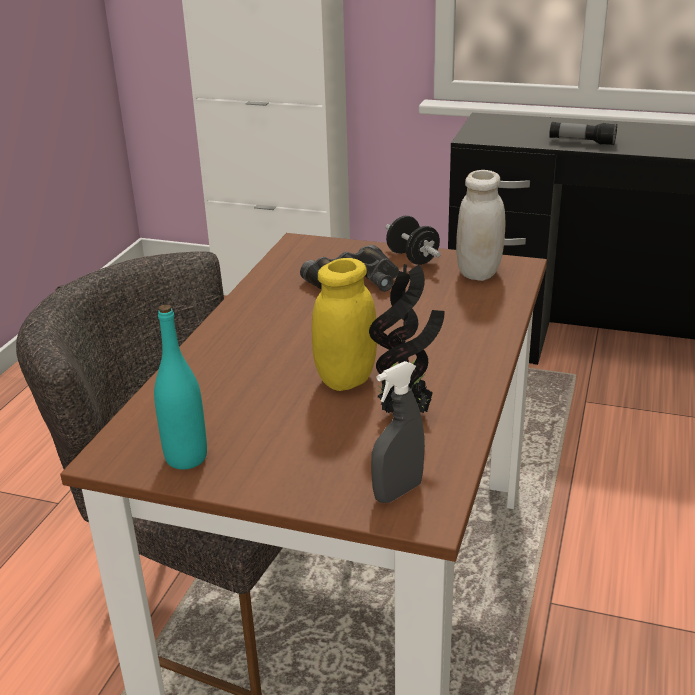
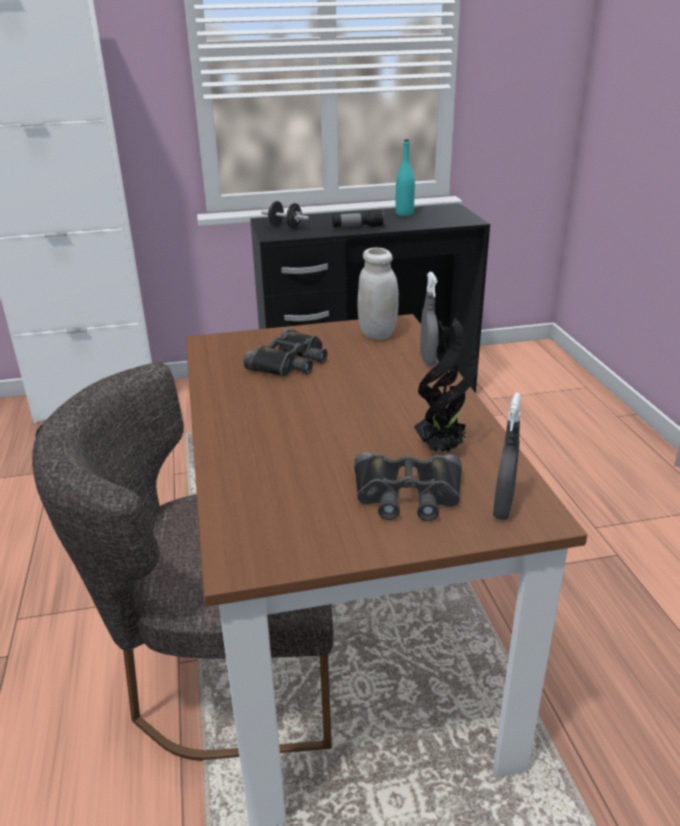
camera: 30 degrees left, 0 degrees up
(186, 458) = (309, 540): turquoise bottle -> turquoise bottle (404, 214)
(318, 447) = (407, 495): none -> black binoculars
(346, 379) = (368, 437): yellow jar -> none
(412, 258) = (315, 334): black dumbbell -> black dumbbell (285, 227)
(501, 315) = (428, 360): none -> grey spray bottle

